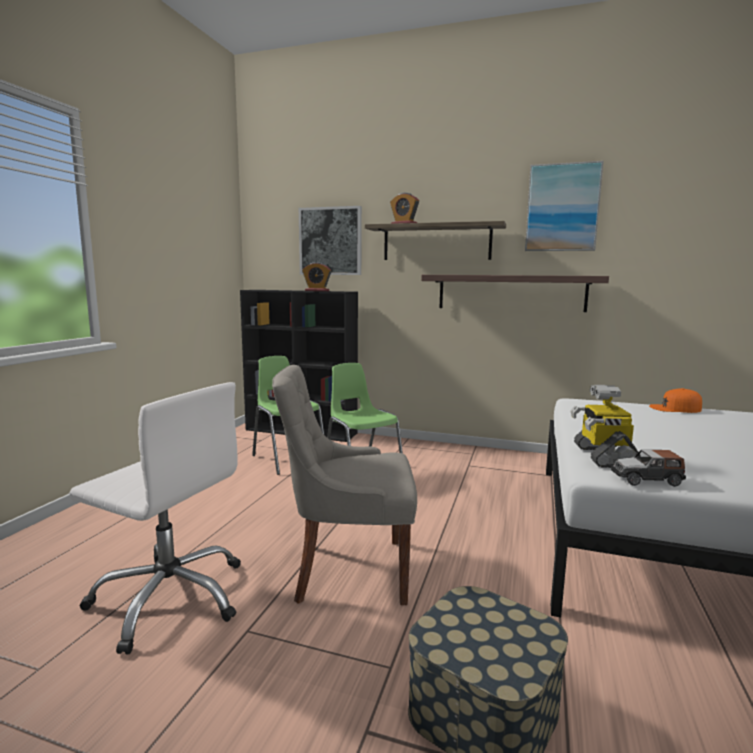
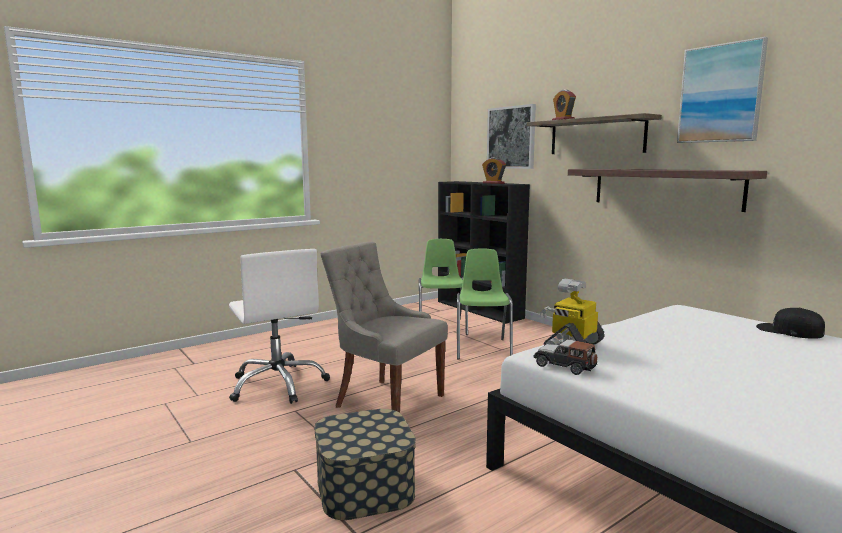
camera: 35 degrees right, 0 degrees up
(675, 408) = (788, 331): orange cap -> black cap

